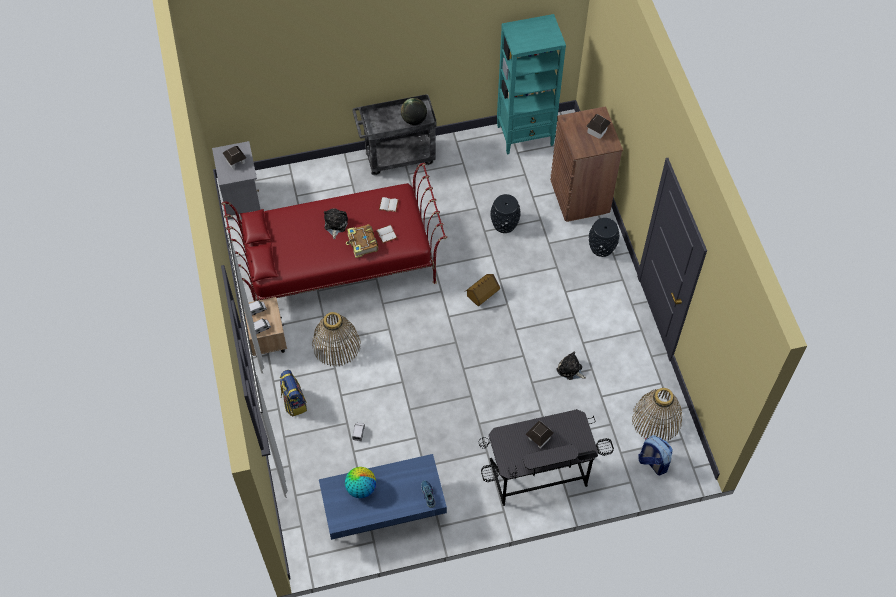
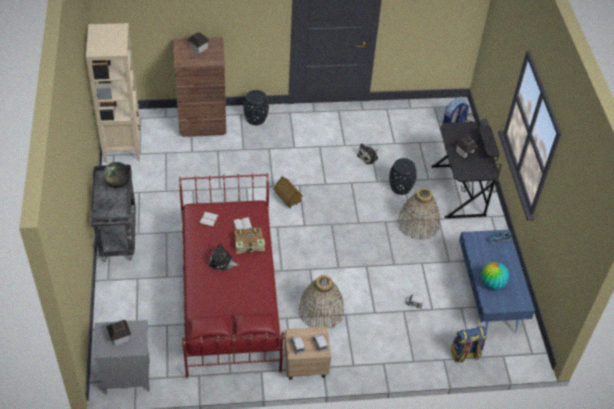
camera: 85 degrees left, 10 degrees down
(294, 402) = (378, 350): backpack -> backpack (465, 354)
(504, 224) = (216, 174): black stool -> black stool (400, 187)
(525, 135) = (123, 145): turquoise bookcase -> beige bookcase
(656, 419) = (417, 117): basket -> basket (418, 223)

